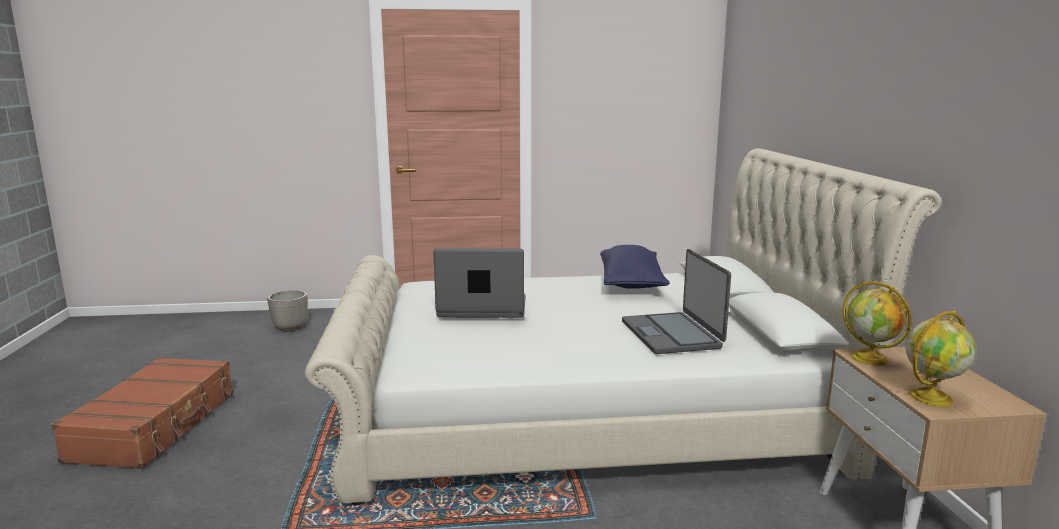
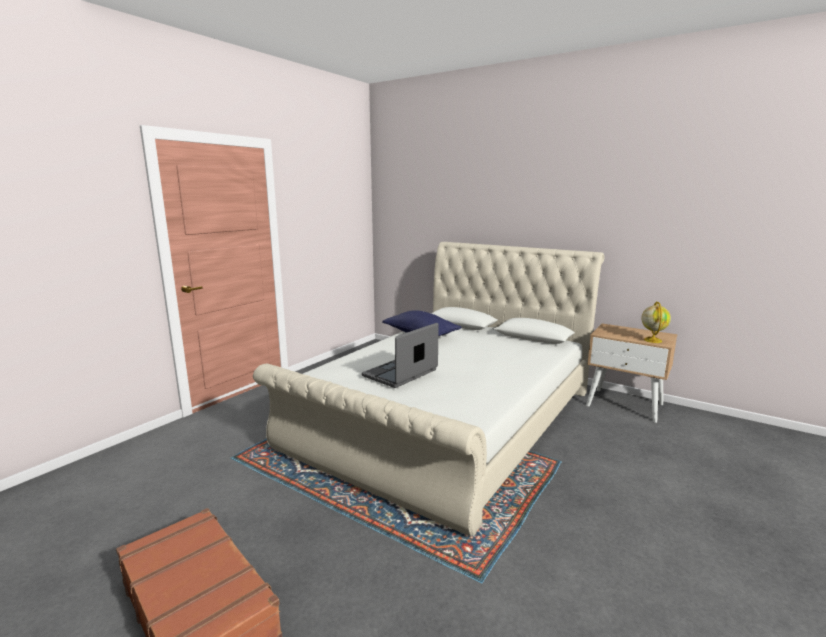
camera: 50 degrees left, 0 degrees up
(291, 328) = (130, 469): planter -> none
(672, 334) = (508, 352): laptop -> none
(870, 359) = (607, 333): globe -> none

